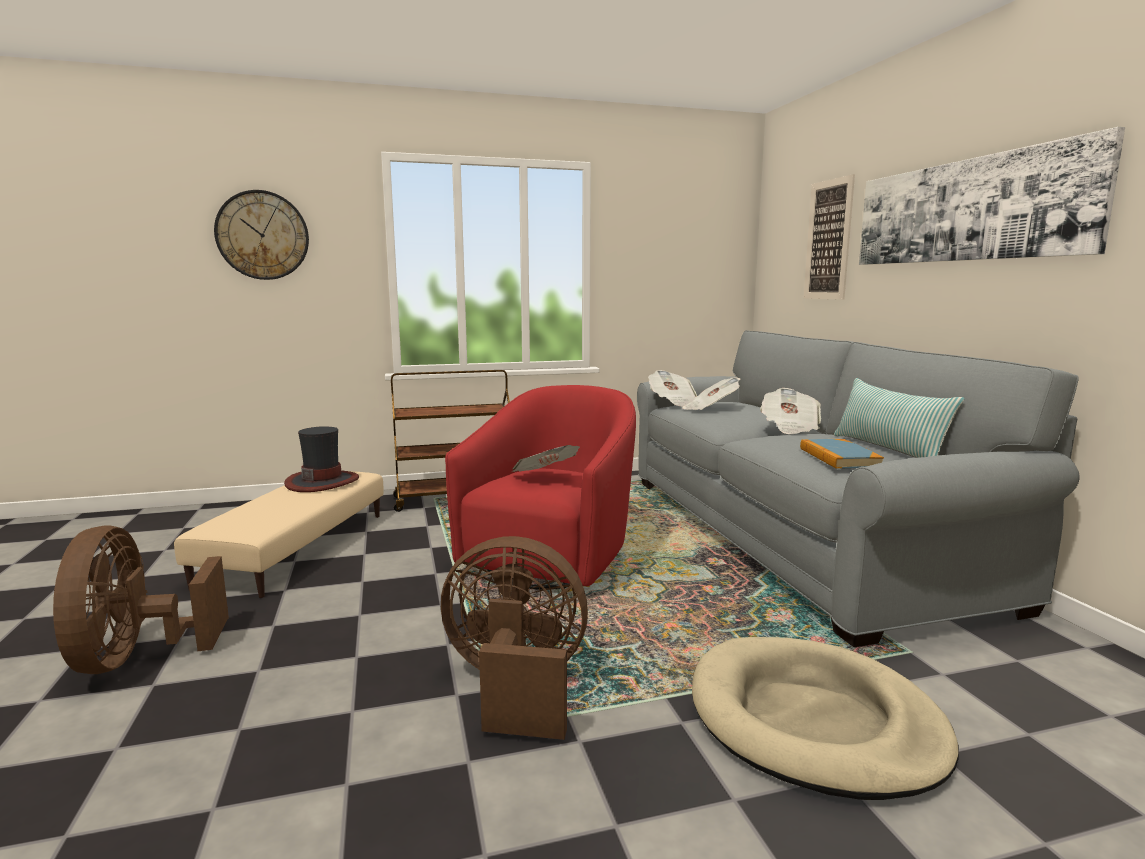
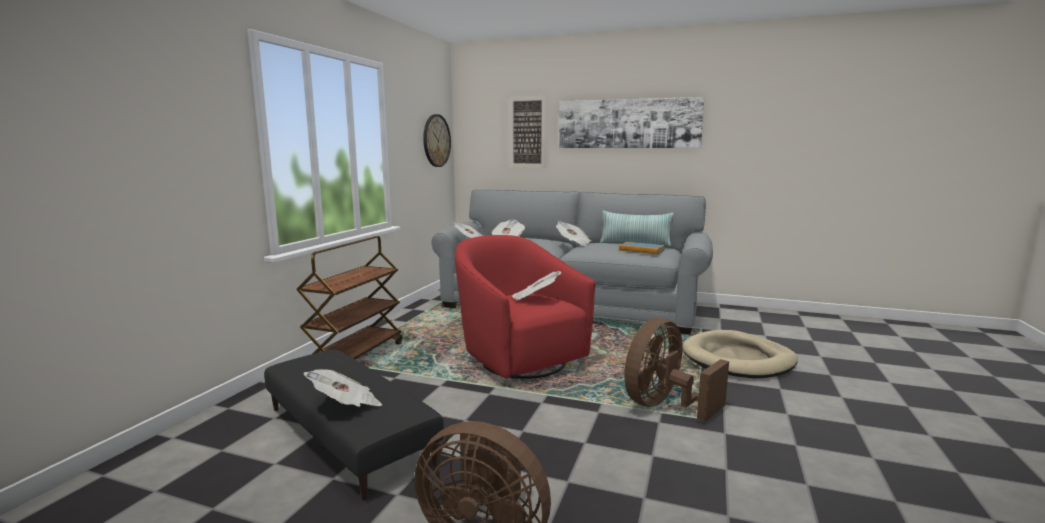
camera: 55 degrees left, 0 degrees up
(248, 509) = (346, 406): none -> newspaper
(262, 235) = (141, 110): wall clock -> wall clock (436, 140)
(296, 548) = (347, 435): beige ottoman -> black ottoman
(322, 482) = (321, 368): hat -> none

